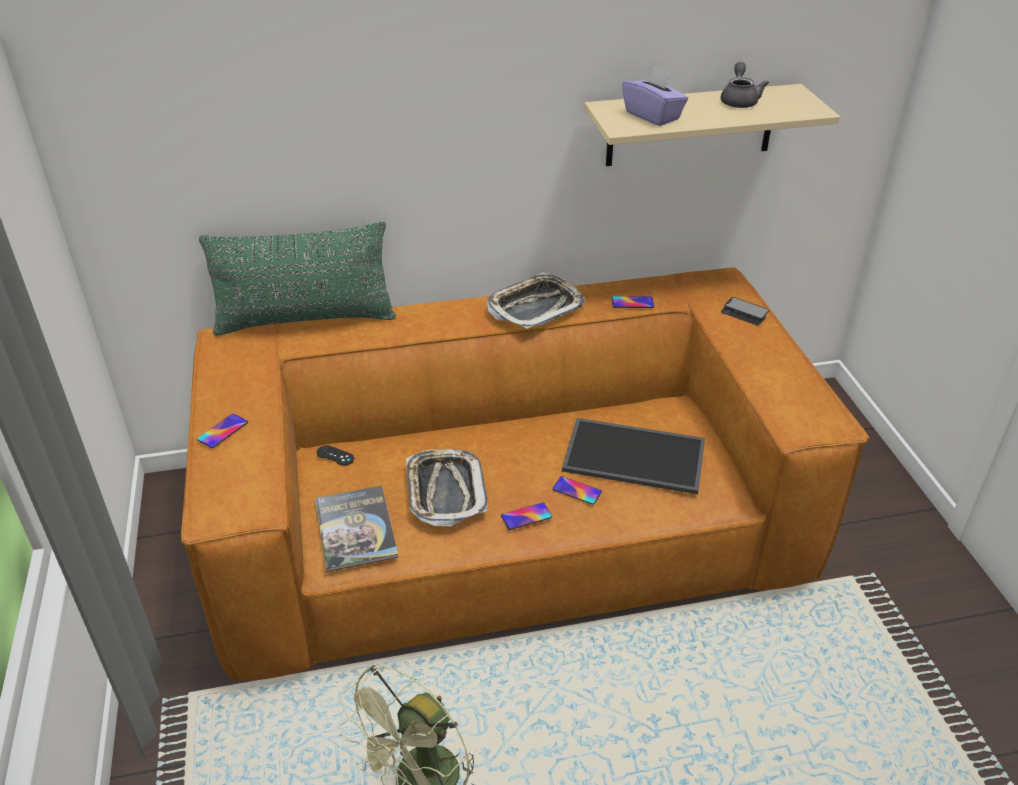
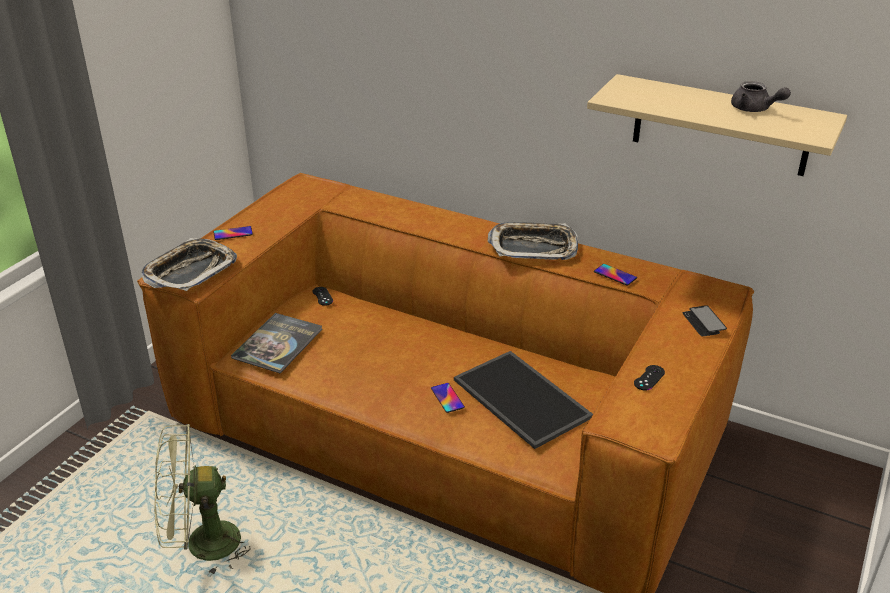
camera: 40 degrees right, 5 degrees down
(306, 320) = (368, 192): green pillow -> none
(445, 491) = (359, 351): tray -> tray (190, 271)
(526, 516) = (391, 395): phone -> none
(653, 116) = (652, 98): purple tissue box -> none
(739, 100) = (754, 109): grey teapot -> grey teapot turned 90 degrees clockwise
(770, 380) = (649, 378): none -> black game controller

